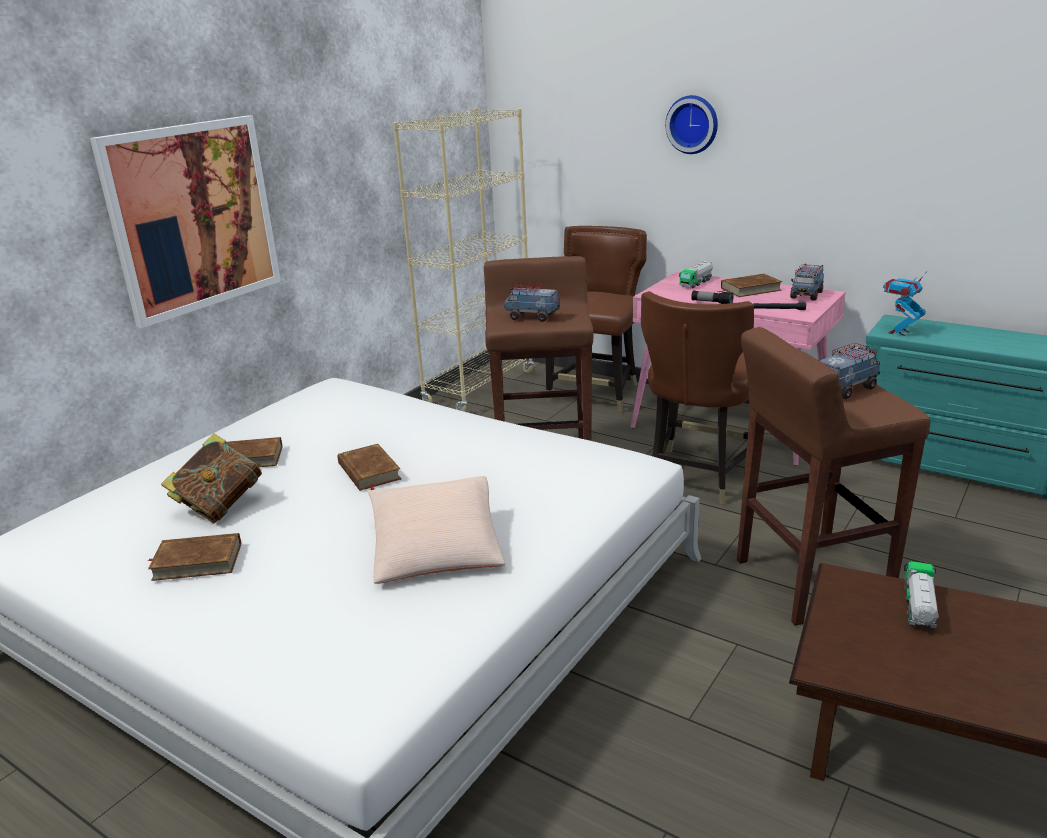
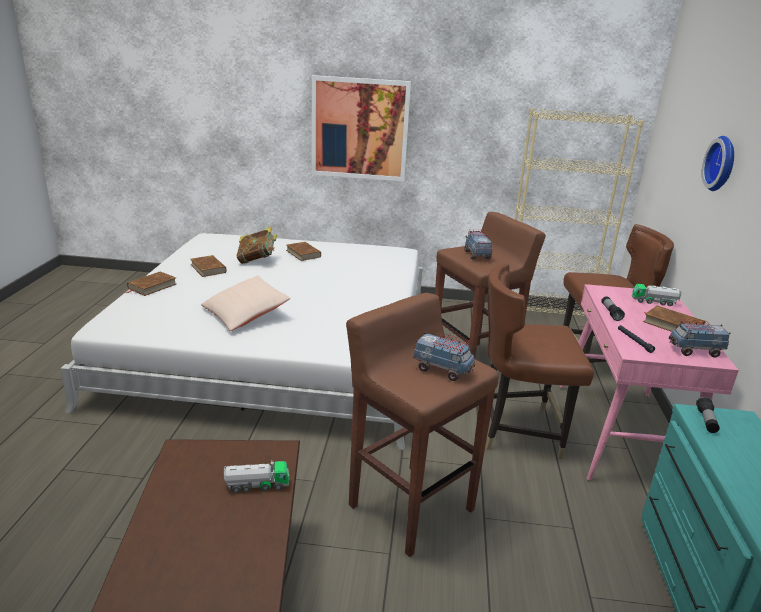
camera: 60 degrees right, 0 degrees up
(369, 472) = (310, 282): brown book -> brown book (152, 286)
(899, 332) = (706, 421): toy robot -> flashlight

